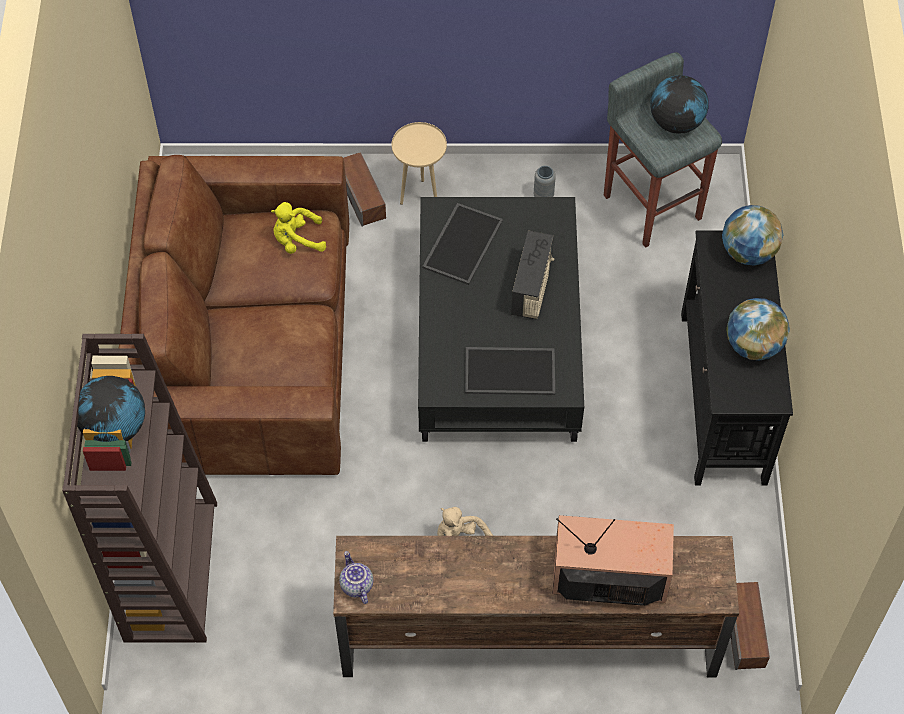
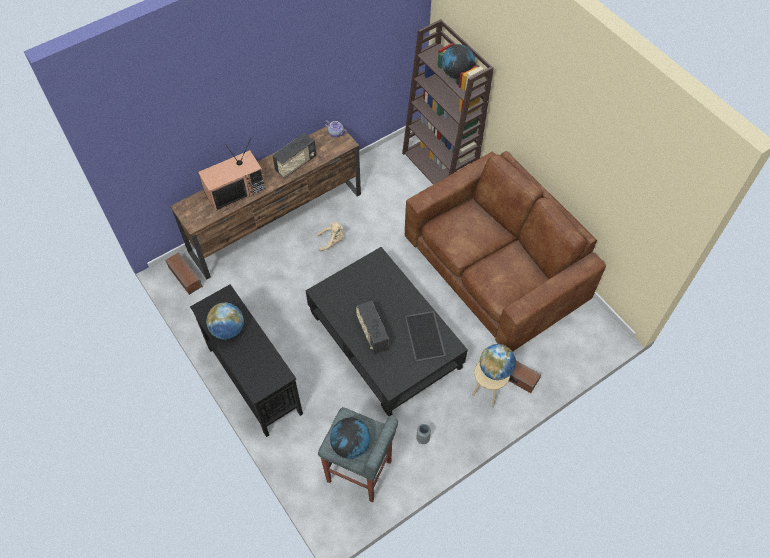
camera: 145 degrees right, 0 degrees up
(297, 240) = (503, 284): yellow plush toy -> none
(471, 564) = (296, 164): none -> radio
(511, 370) = (352, 287): tray -> none
(747, 252) = (260, 381): globe -> globe (495, 369)

